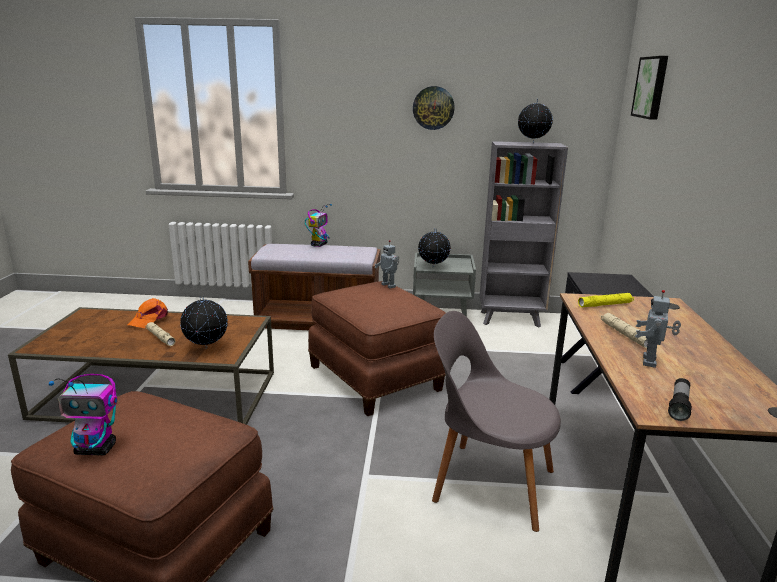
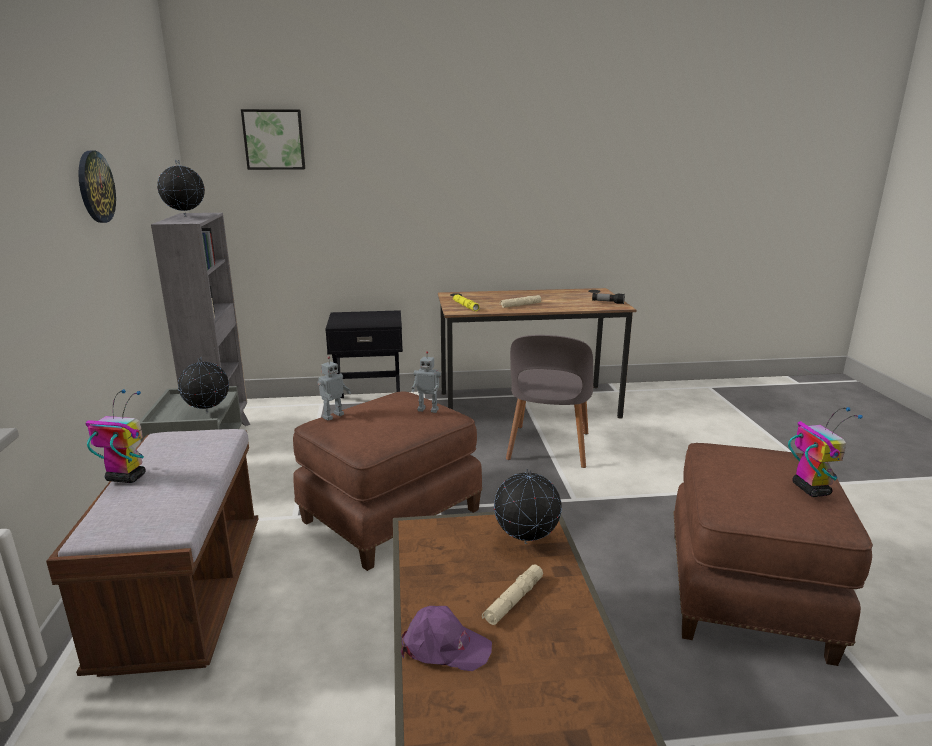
camera: 100 degrees left, 0 degrees up
(149, 319) = (444, 647): orange cap -> purple cap
(651, 362) = (558, 303): toy robot -> toy robot (428, 409)

